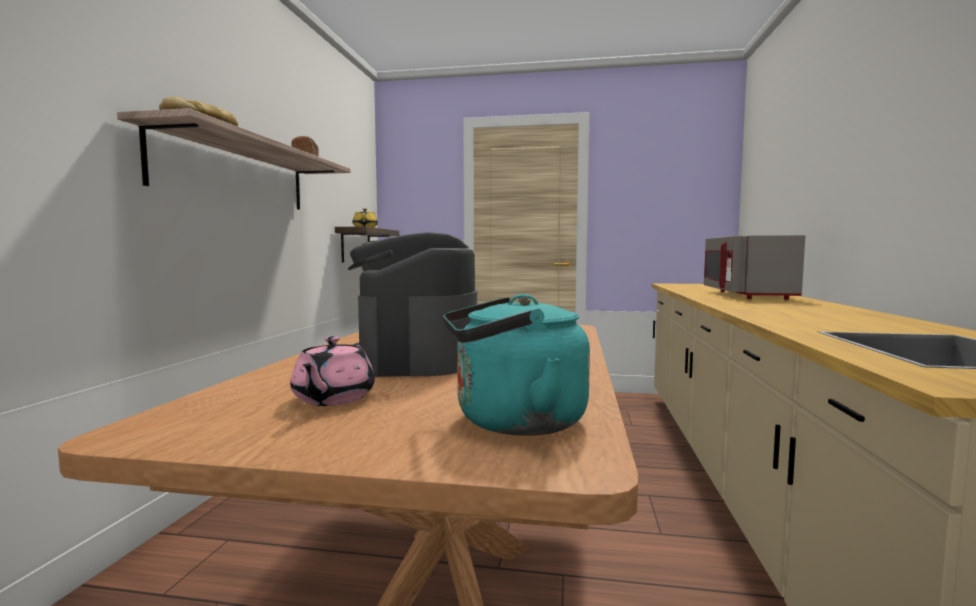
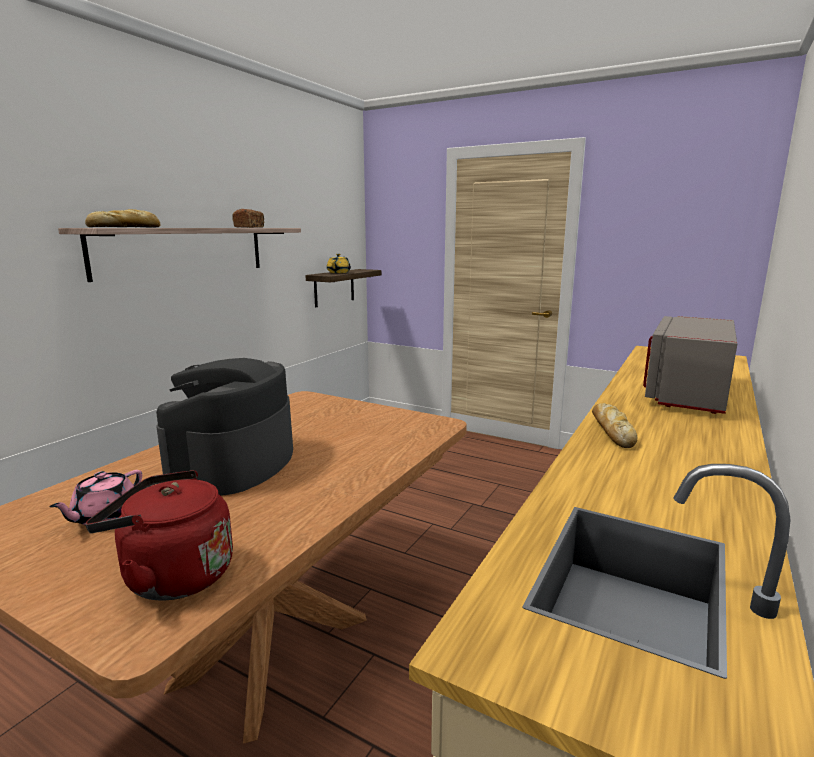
camera: 20 degrees right, 10 degrees up
(513, 422) = (172, 576): turquoise kettle -> red kettle
(742, 307) = (611, 431): none -> bread

